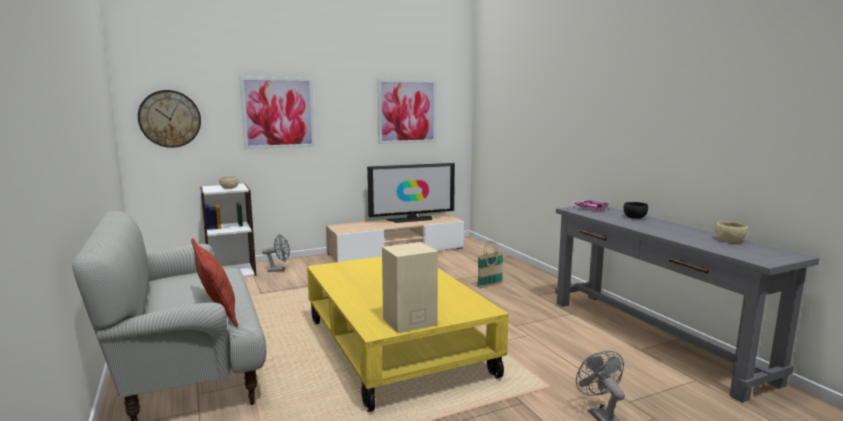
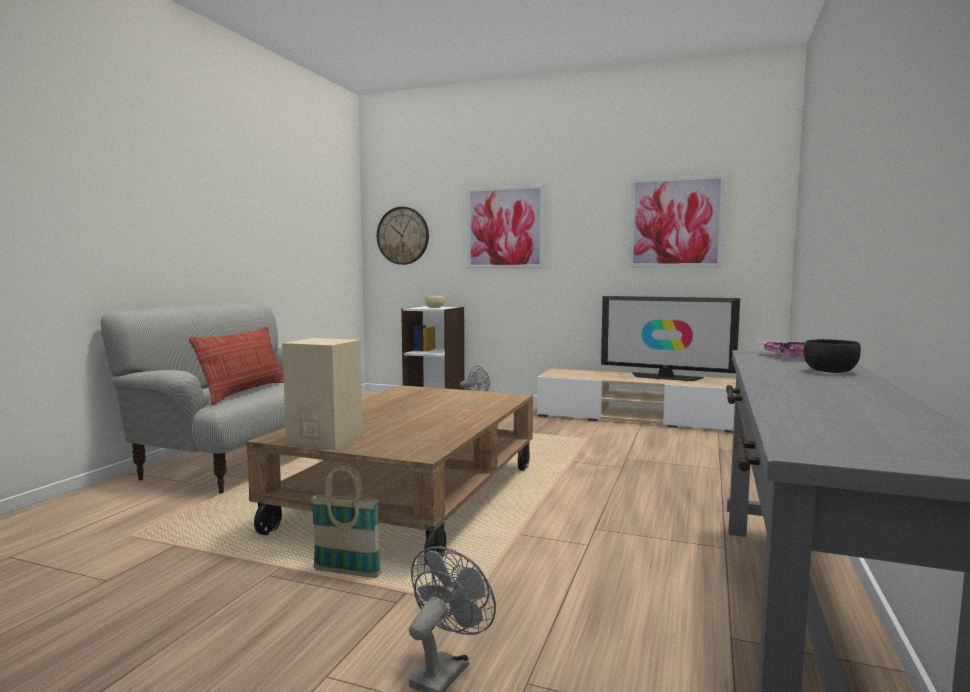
camera: 45 degrees right, 5 degrees down
(394, 347) = (412, 497): yellow coffee table -> brown coffee table
(489, 285) = (672, 478): basket -> basket (347, 573)
(729, 240) = (899, 419): beige bowl -> none

